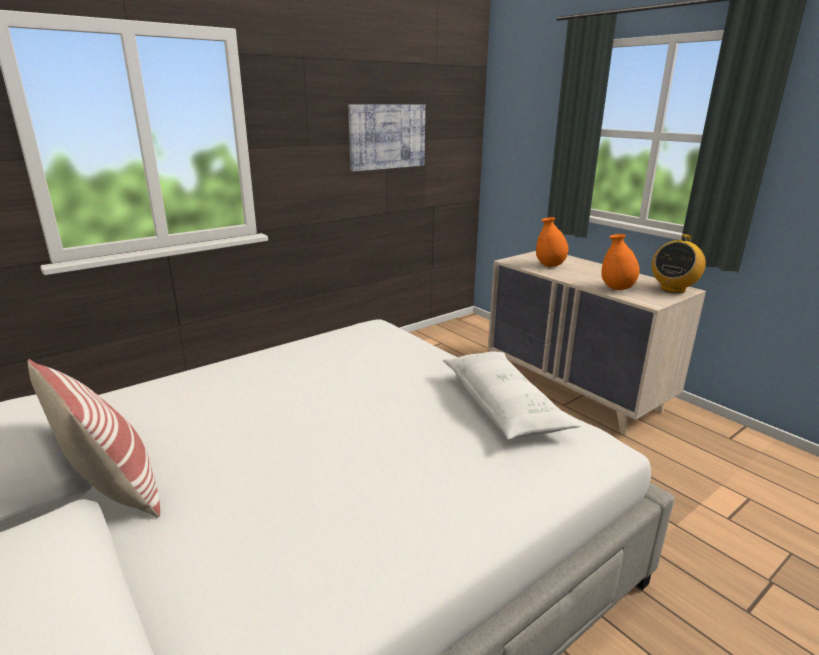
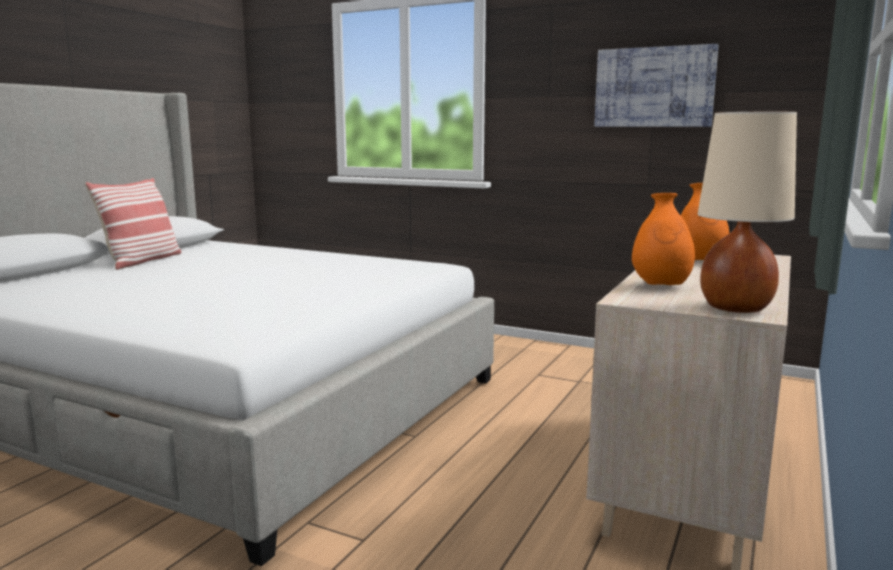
camera: 65 degrees right, 10 degrees down
(503, 406) = (300, 308): white pillow -> none
(672, 289) = (736, 308): radio -> beige table lamp

